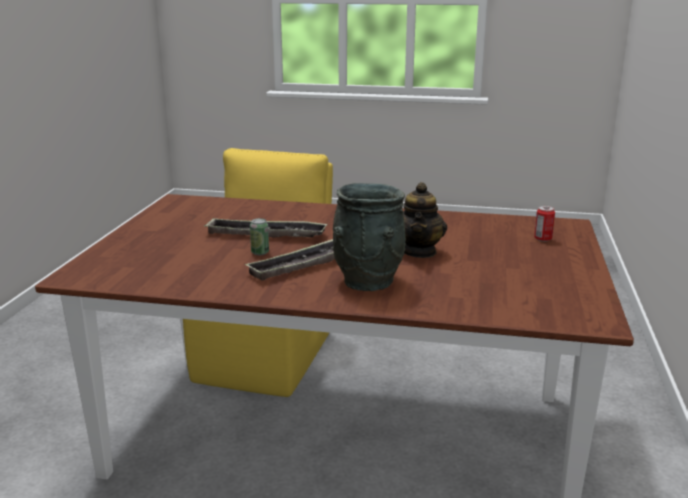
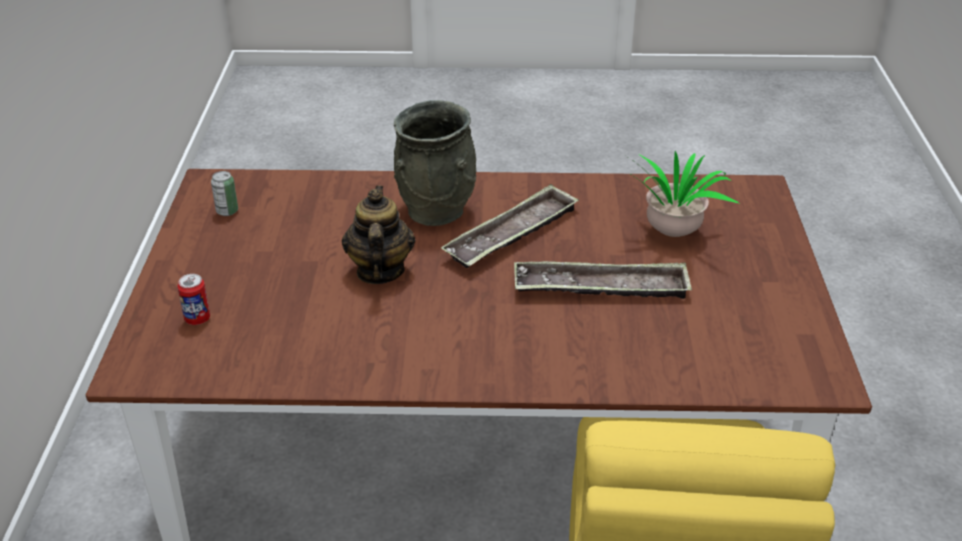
camera: 170 degrees right, 15 degrees up
(187, 254) = (671, 235): none -> potted plant
(260, 252) = (584, 248): can -> can (227, 211)

